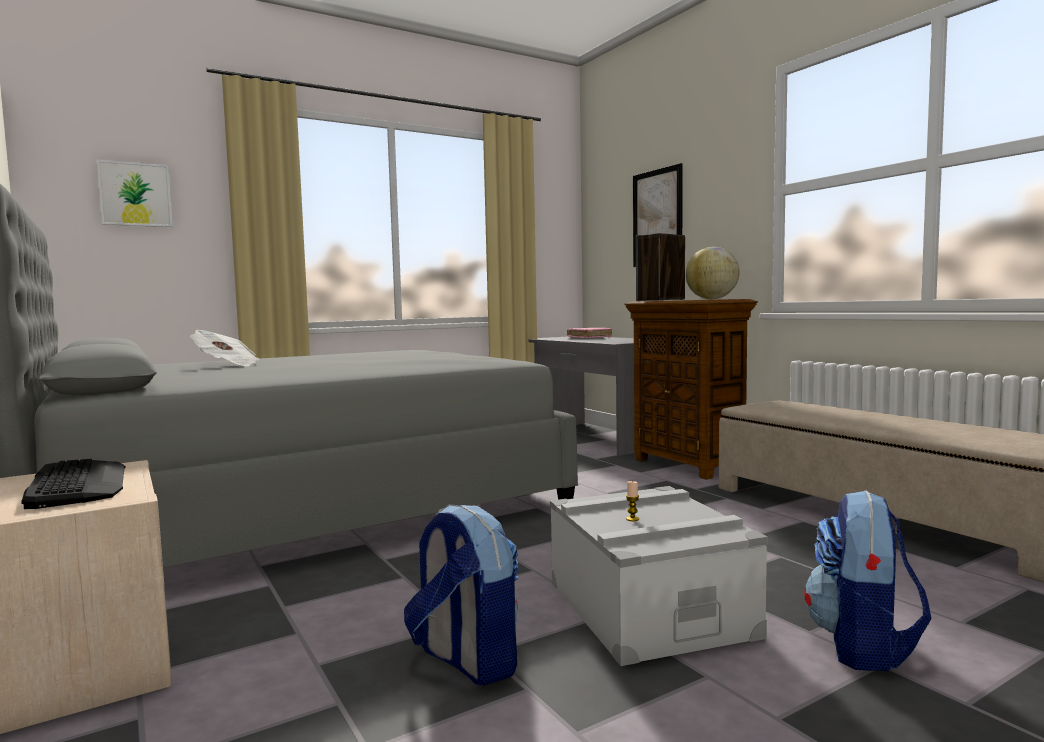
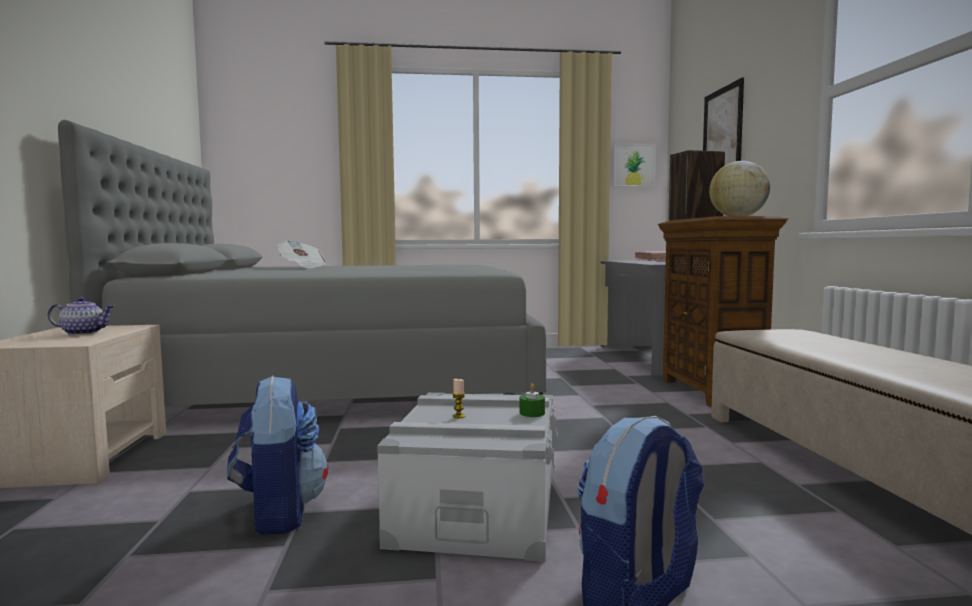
camera: 25 degrees right, 0 degrees up
(77, 484) = (84, 333): keyboard -> teapot
(135, 194) = (277, 142): picture -> picture (633, 165)
(688, 505) = (532, 413): none -> green candle

